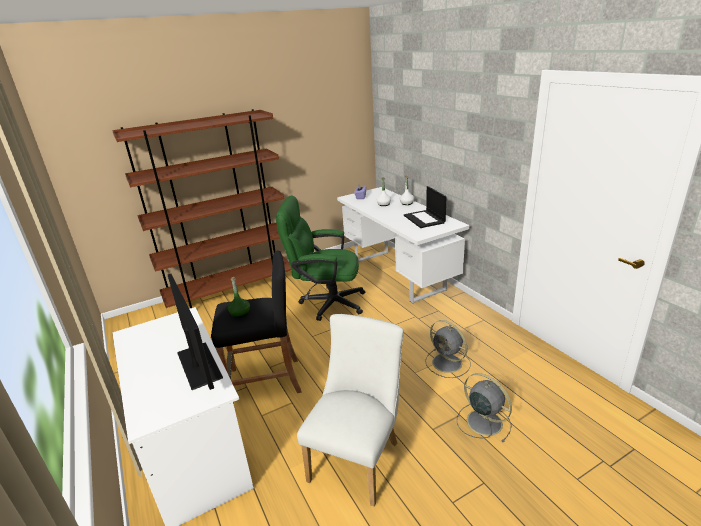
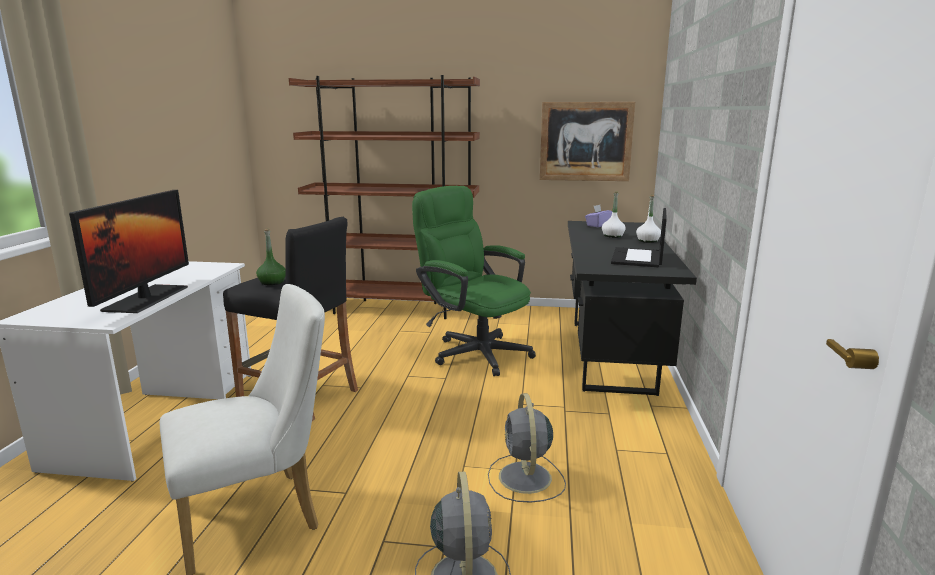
camera: 35 degrees right, 10 degrees down
(333, 141) = (585, 141): none -> picture
(398, 275) = (611, 355): white desk -> black desk

